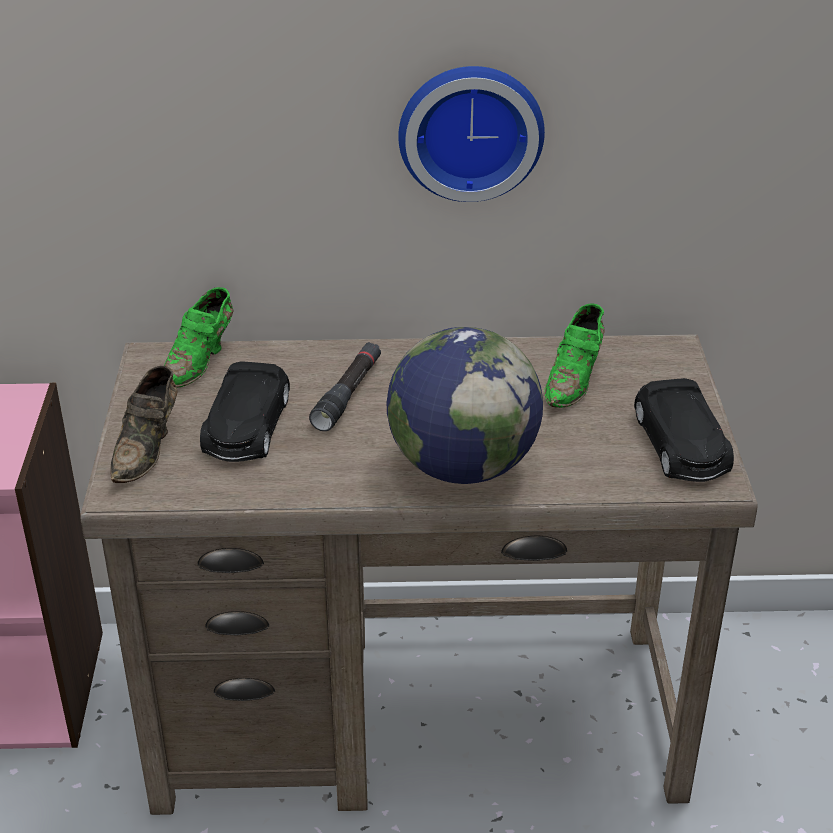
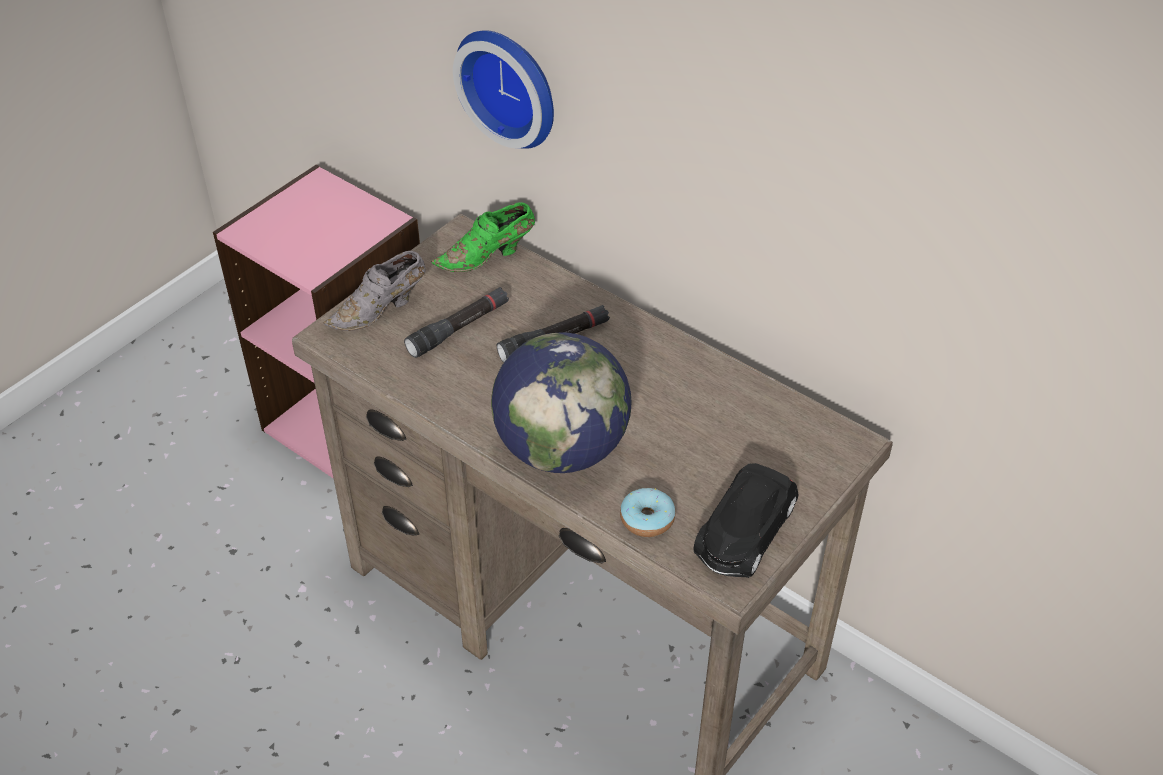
camera: 40 degrees right, 10 degrees up
(148, 448) = (381, 310): brown shoe -> grey shoe
(246, 427) = (459, 329): black toy car -> black flashlight
(470, 130) = (723, 167): wall clock -> wall clock (511, 85)
(575, 379) = (735, 424): green shoe -> none
(599, 478) = (647, 519): none -> donut

